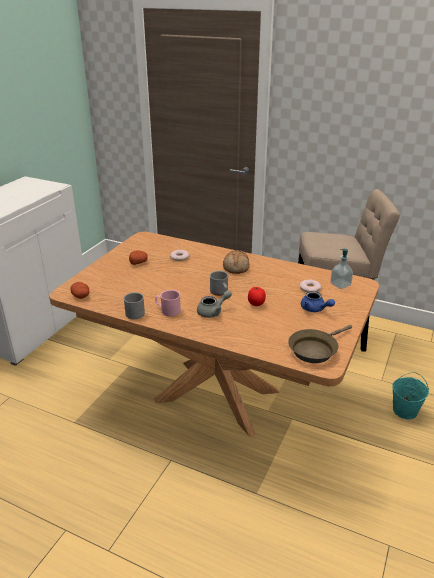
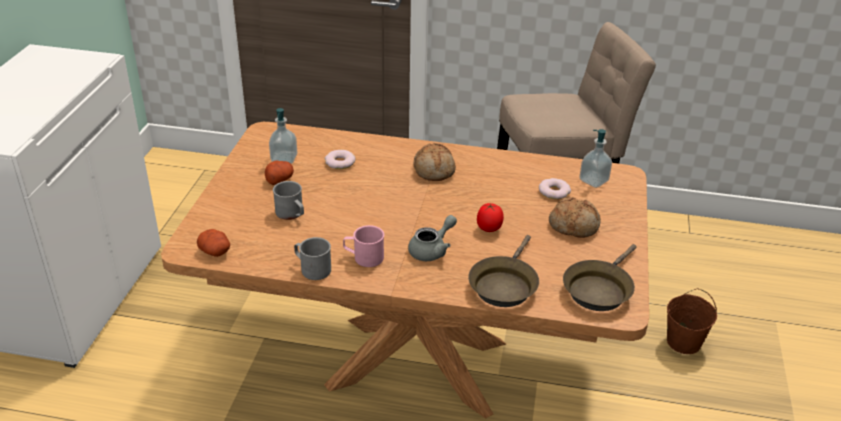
camera: 15 degrees left, 5 degrees up
(147, 252) = (284, 159): none -> soap dispenser
(220, 292) = (428, 216): grey mug -> grey mug (292, 214)
(250, 338) = (504, 285): none -> brown frying pan
(315, 309) = (574, 225): blue teapot -> bread
(405, 410) = (683, 341): turquoise bucket -> brown bucket

